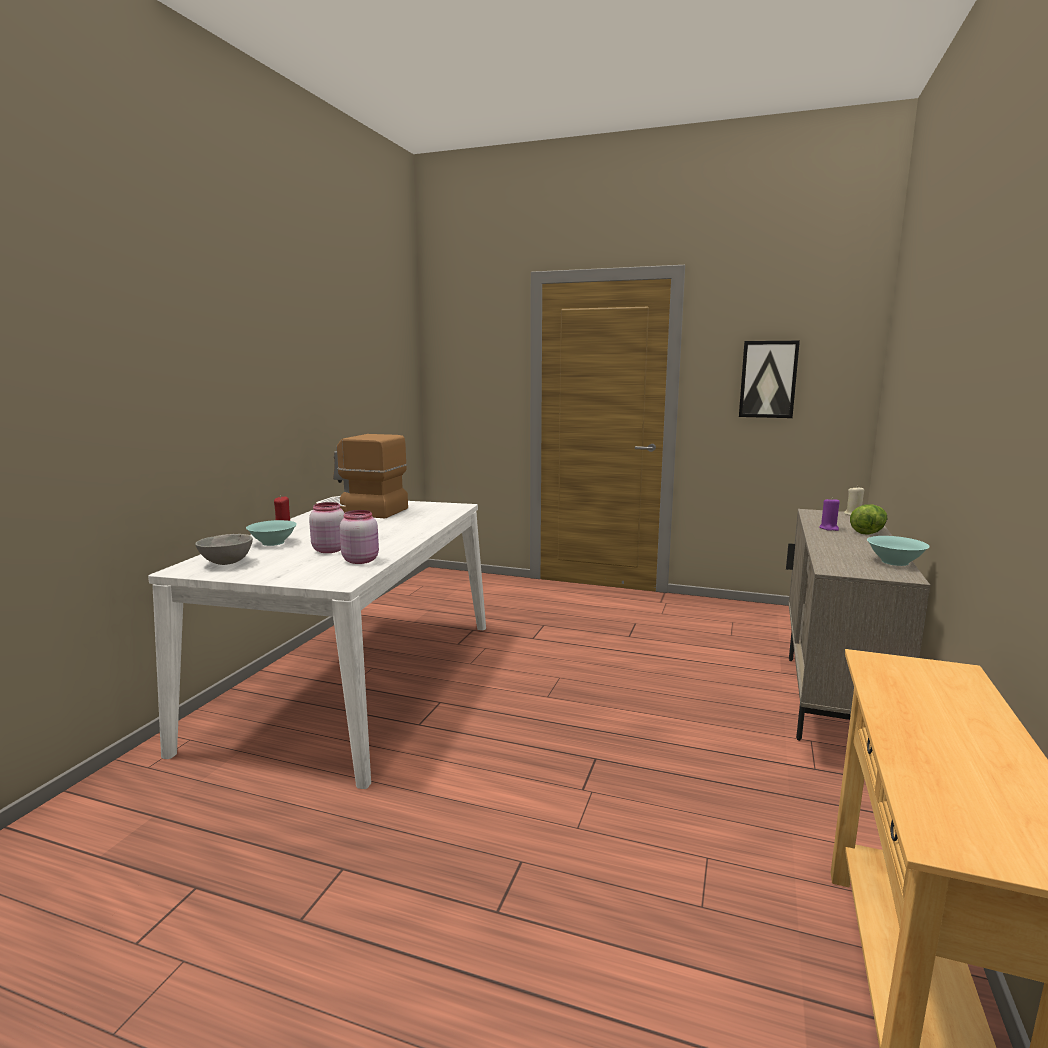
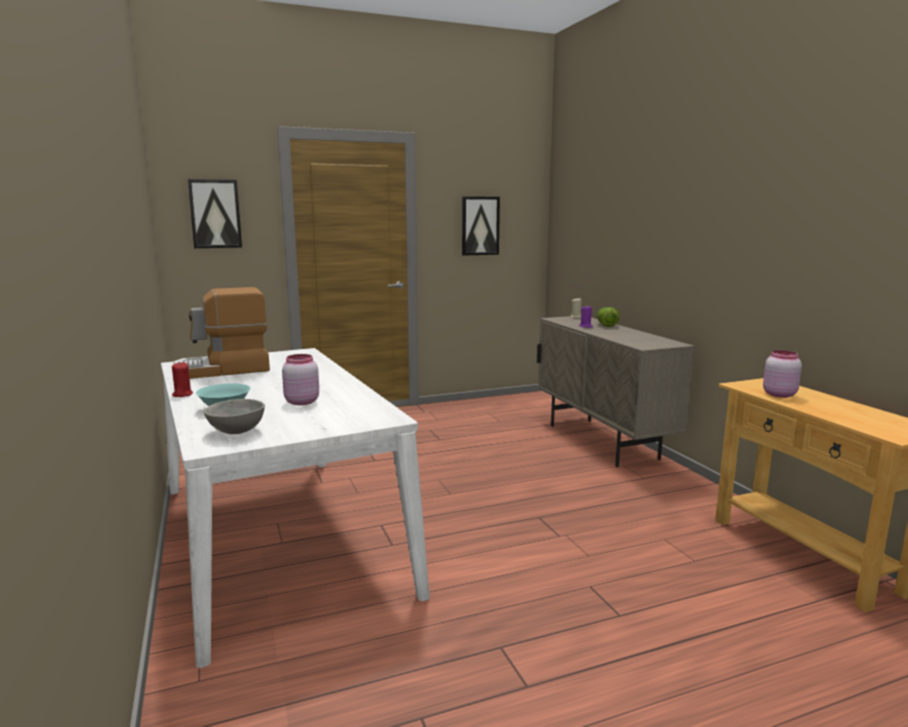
camera: 40 degrees left, 0 degrees up
(361, 560) = (354, 402): pink jar -> pink jar (778, 394)
(469, 363) = (215, 214): none -> picture
(894, 562) = (656, 338): turquoise bowl -> none

